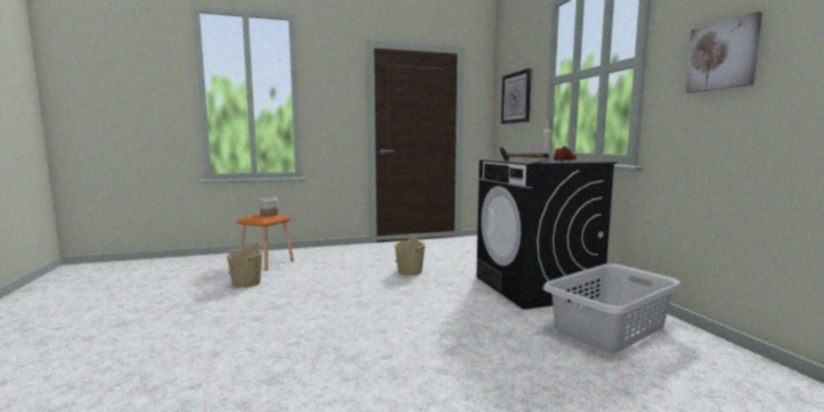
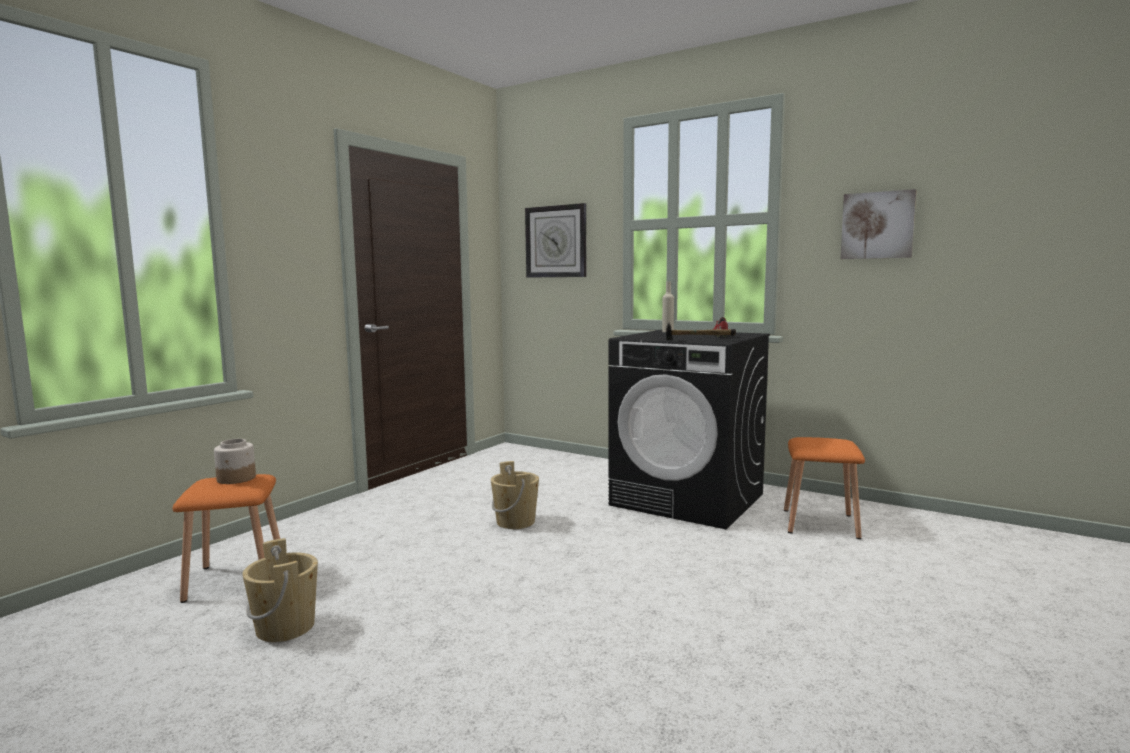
camera: 40 degrees left, 0 degrees up
(610, 328) = (821, 523): grey laundry basket -> orange stool

